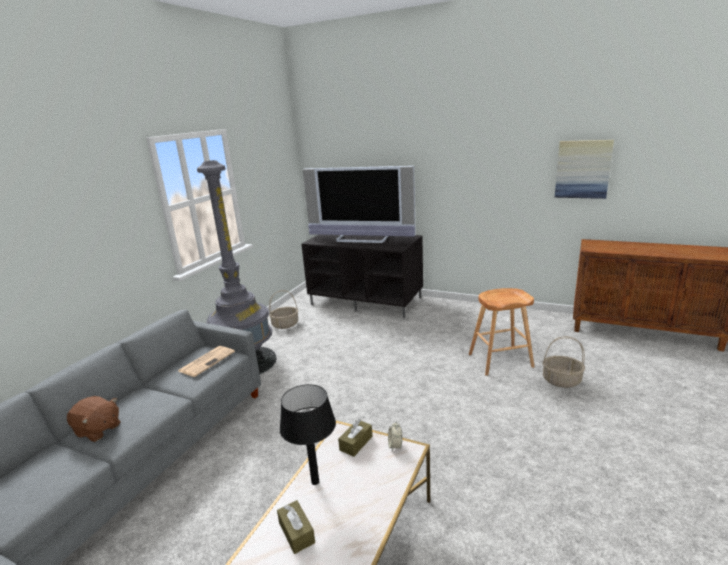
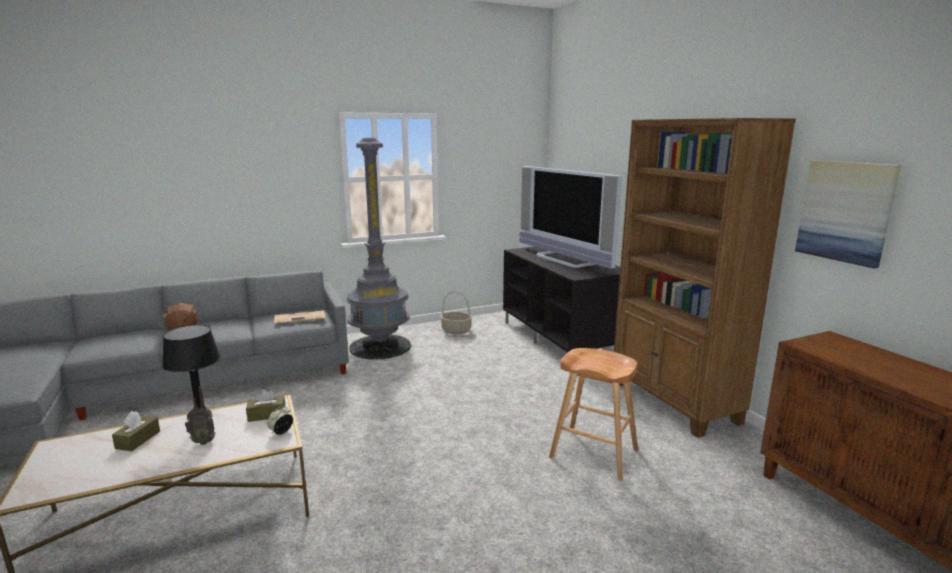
camera: 40 degrees right, 5 degrees down
(356, 492) = (203, 441): none -> radio
(486, 313) = (674, 402): none -> brown bookcase
(562, 380) = (628, 511): basket -> none

